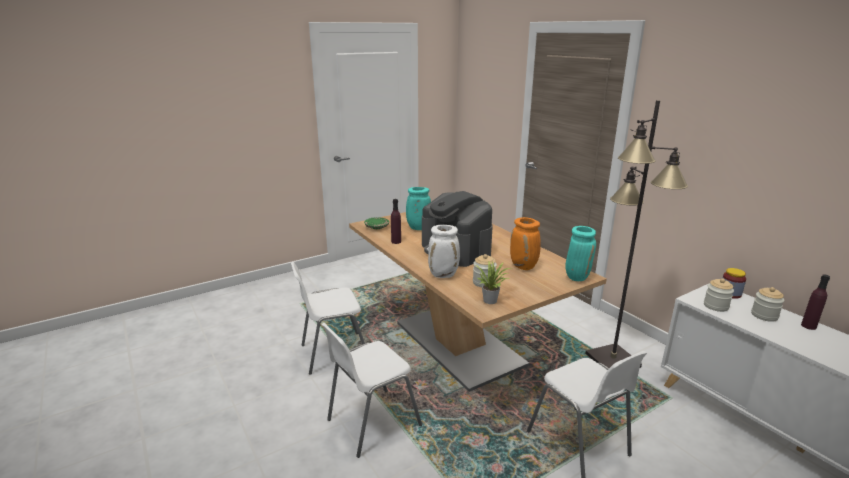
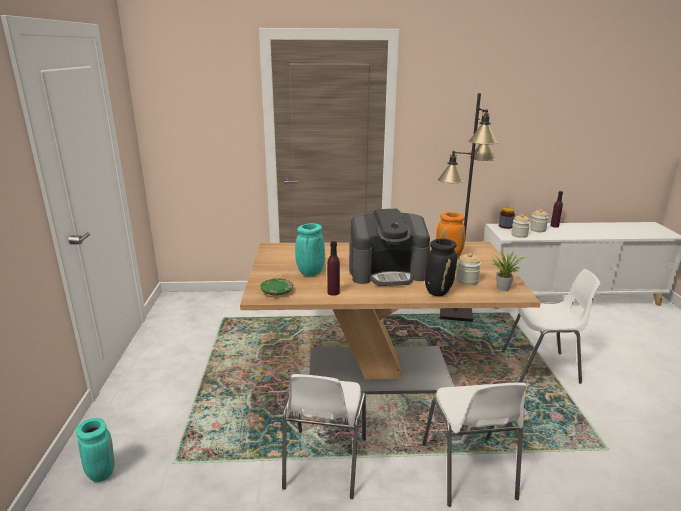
camera: 60 degrees left, 0 degrees up
(444, 275) = (438, 292): white vase -> black vase
(576, 277) = (481, 248): turquoise vase -> turquoise vase (100, 473)

